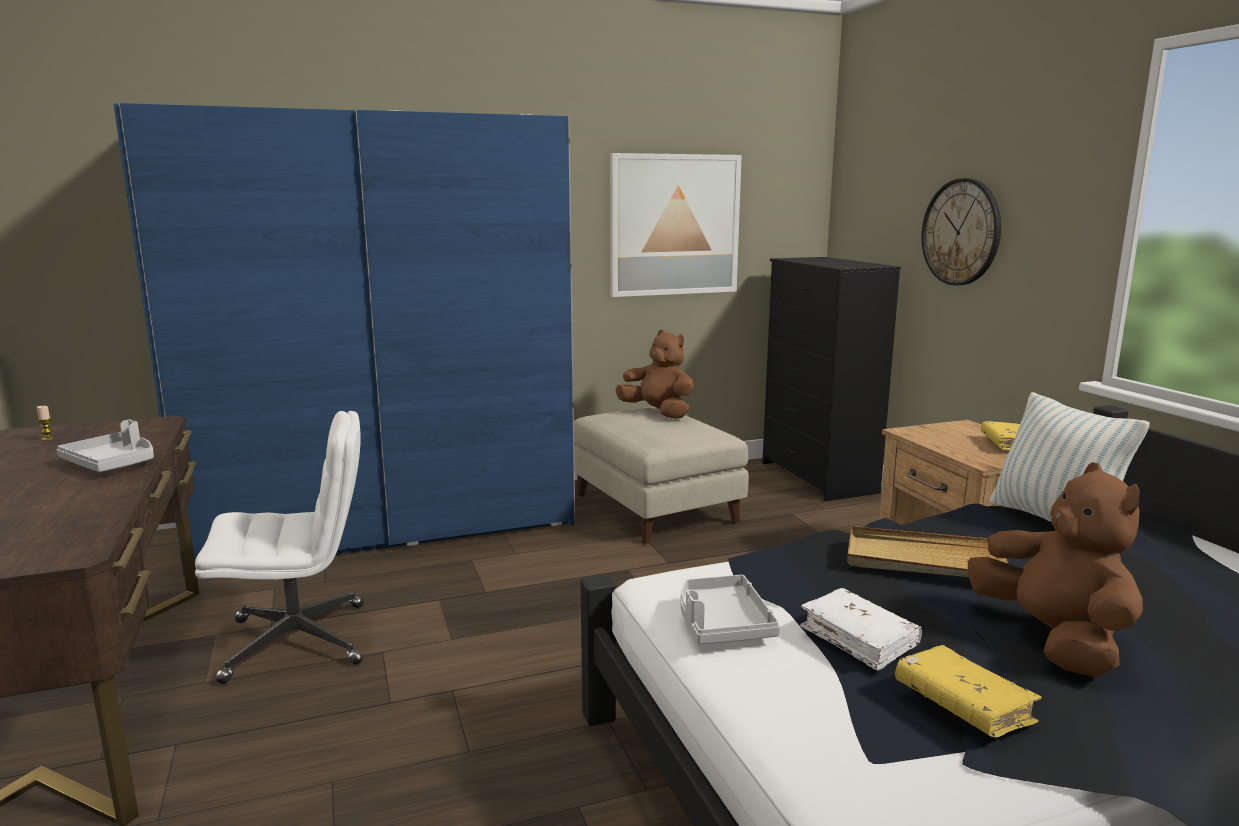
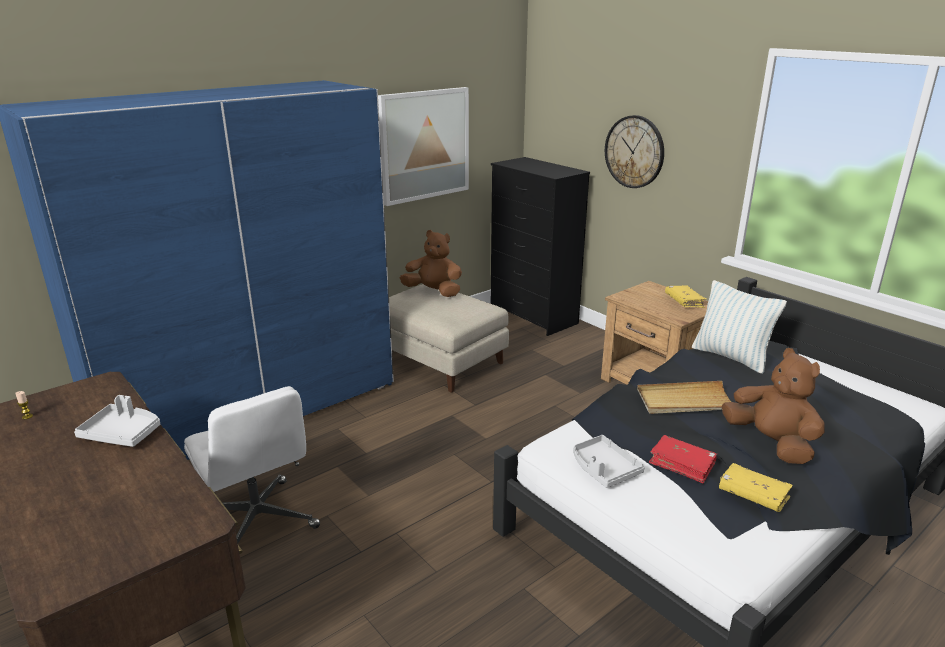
camera: 20 degrees left, 10 degrees up
(299, 641) = (259, 521): white office chair -> white office chair turned 90 degrees clockwise
(858, 639) = (682, 464): white book -> red book

